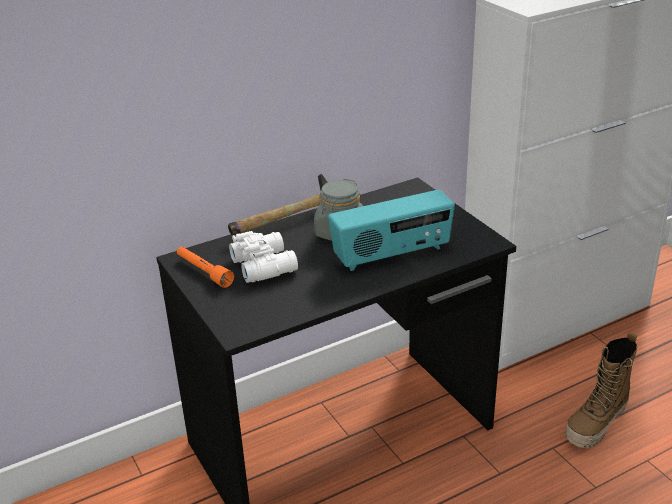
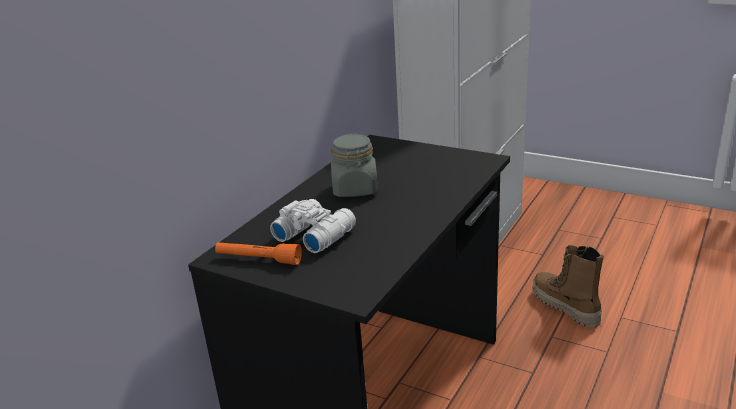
camera: 30 degrees left, 5 degrees down
(287, 223) = (295, 196): hammer -> none
(392, 255) = (422, 191): radio -> none
(596, 425) = (565, 307): boot -> boot turned 135 degrees clockwise

